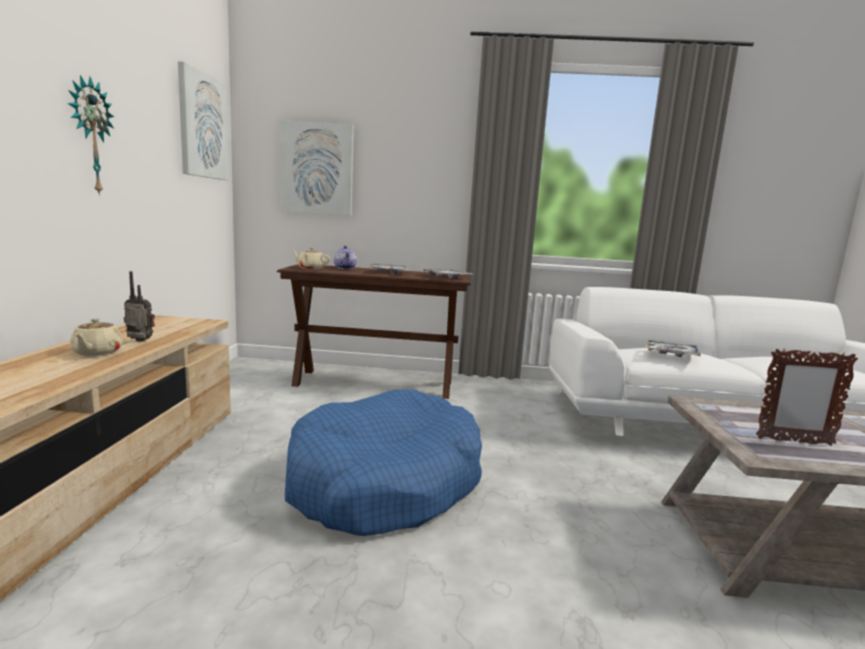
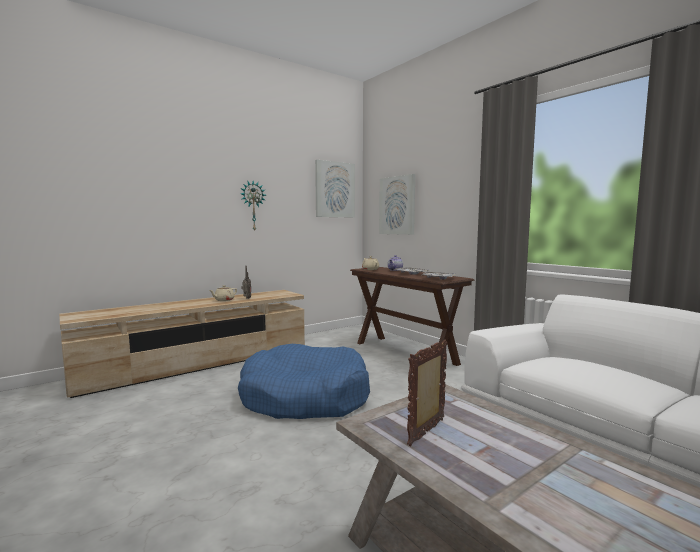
camera: 50 degrees right, 5 degrees down
(671, 354) = (567, 366): tray -> none
(793, 441) = (427, 432): picture frame -> picture frame turned 75 degrees clockwise

